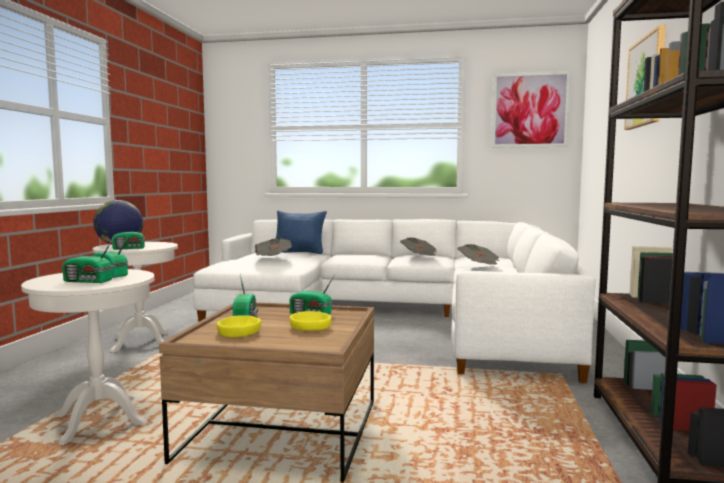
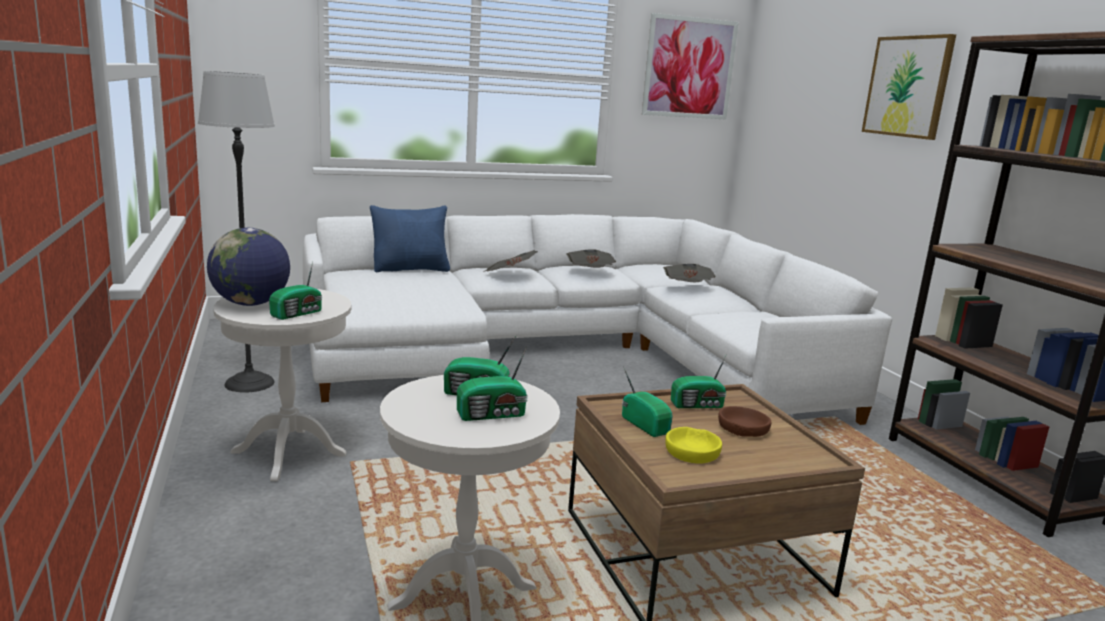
camera: 30 degrees left, 10 degrees up
(179, 311) = (250, 383): none -> floor lamp
(273, 258) = (409, 289): newspaper -> newspaper (509, 275)
(310, 327) = (743, 428): yellow bowl -> brown bowl

